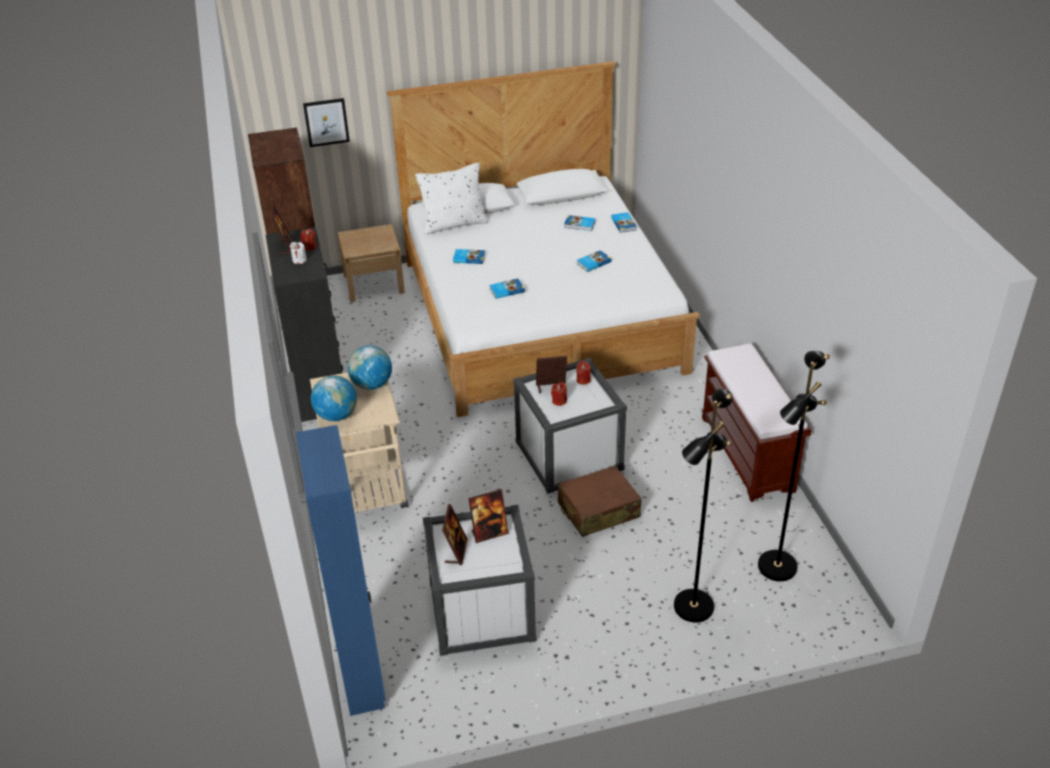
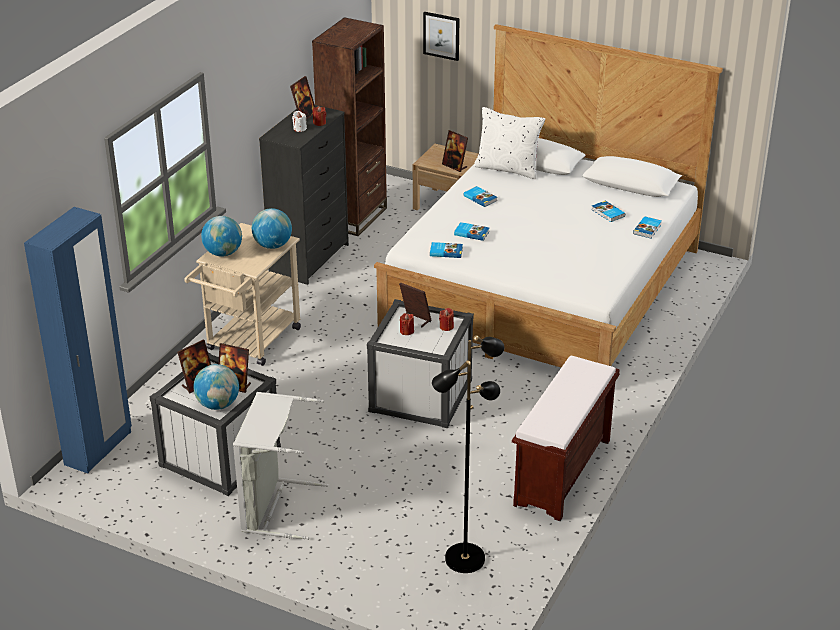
camera: 40 degrees right, 5 degrees down
(382, 244) = (454, 166): none -> picture frame
(501, 559) = (218, 405): none -> globe
(587, 624) = (275, 507): none -> grey laundry basket
(593, 262) = (573, 245): book -> book (446, 251)
(598, 510) = (387, 443): brown suitcase -> none
(692, 606) = (363, 543): black floor lamp -> none

